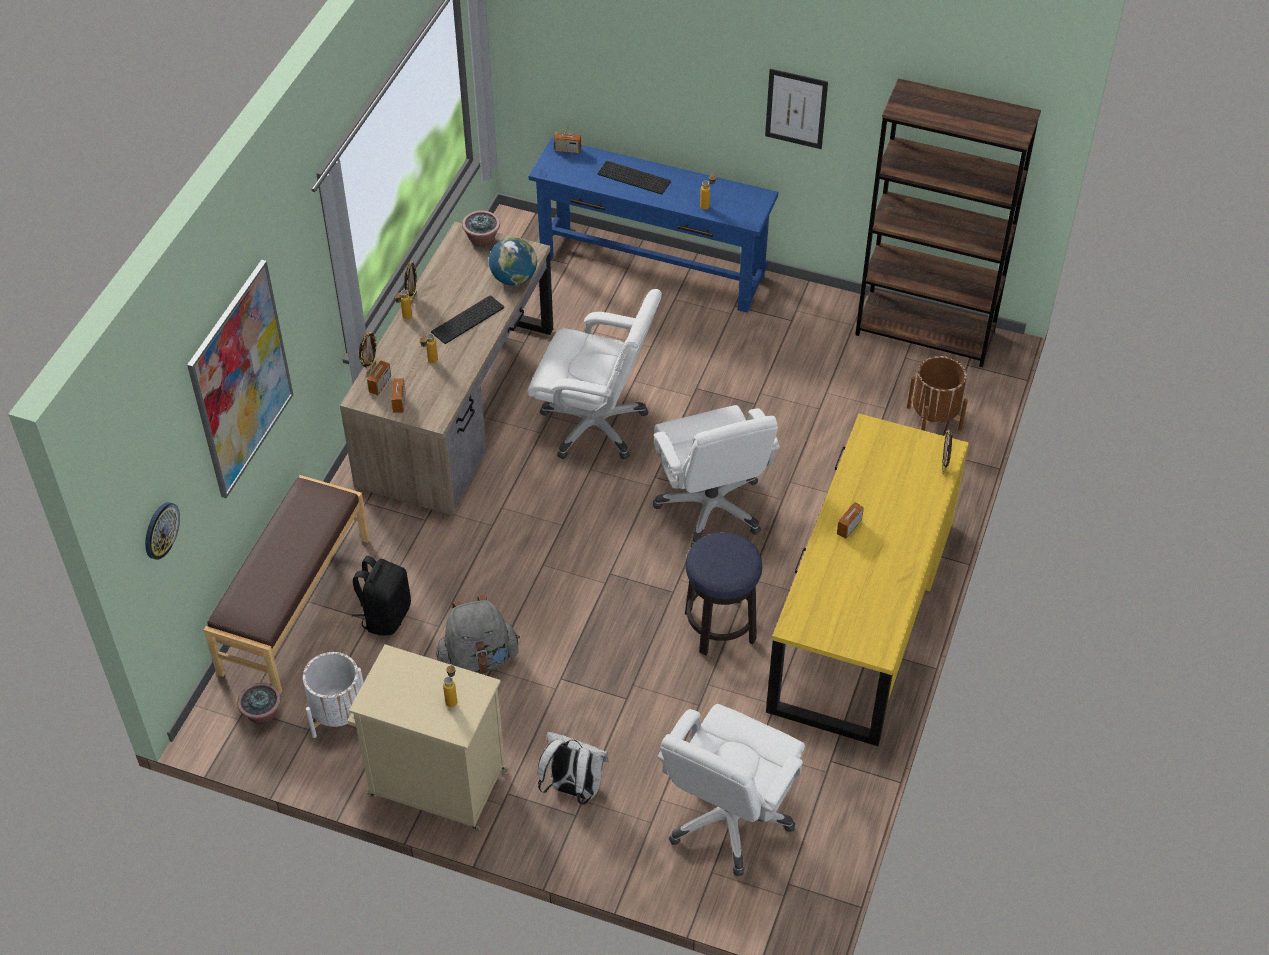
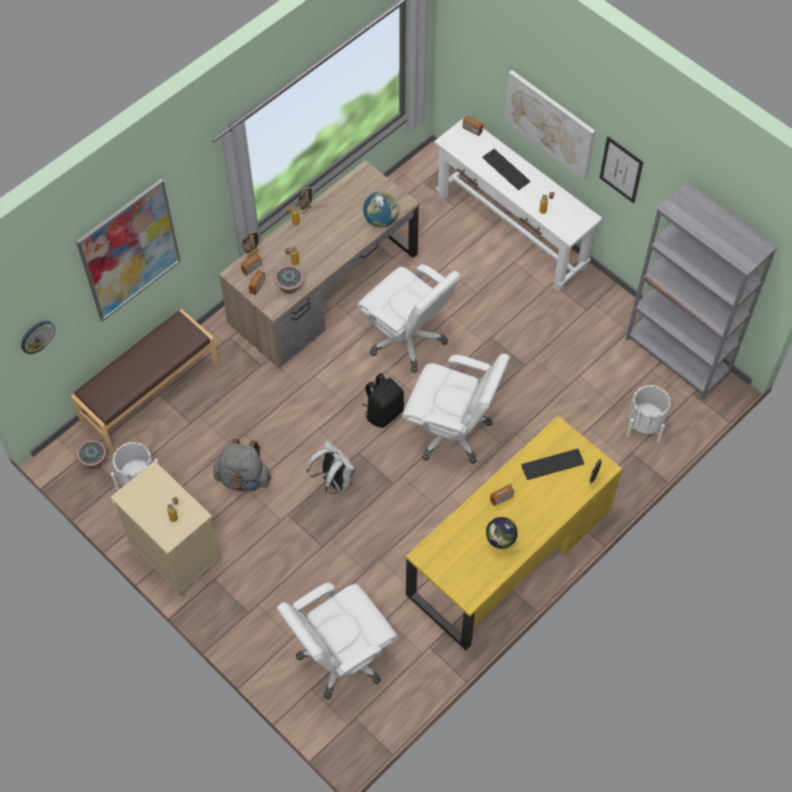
camera: 25 degrees right, 10 degrees up
(385, 615) = (201, 423): black backpack -> black backpack (383, 412)
(468, 321) = (333, 241): keyboard -> keyboard (552, 465)
(482, 240) = (375, 181): potted plant -> potted plant (290, 287)
(573, 789) = (255, 594): white backpack -> white backpack (334, 481)
(652, 267) = (511, 231): blue console table -> white console table
(679, 92) = (549, 124): none -> picture
(711, 507) = (451, 432): white office chair -> white office chair turned 75 degrees counterclockwise
(720, 626) = (410, 521): stool -> none
(878, 576) = (500, 543): none -> globe
(925, 333) = (677, 356): brown bookcase -> grey bookcase
(934, 418) = (644, 425): brown planter -> white planter

